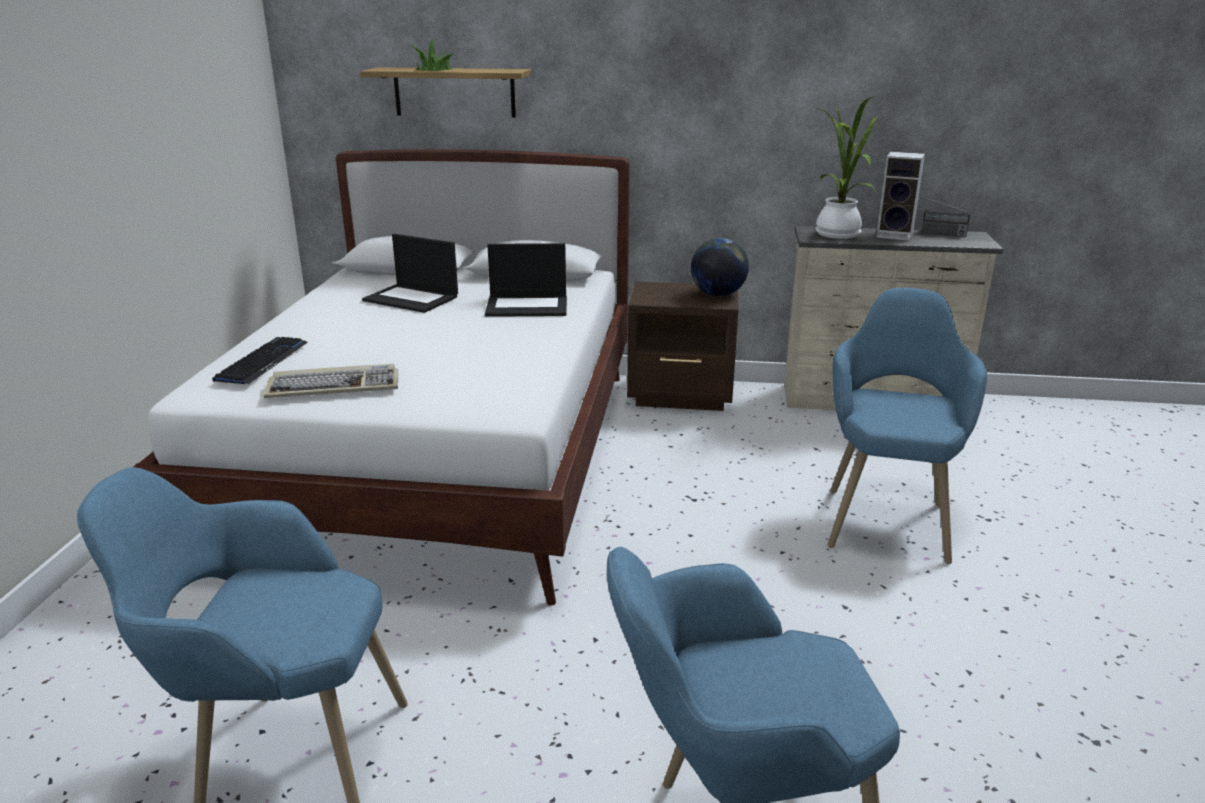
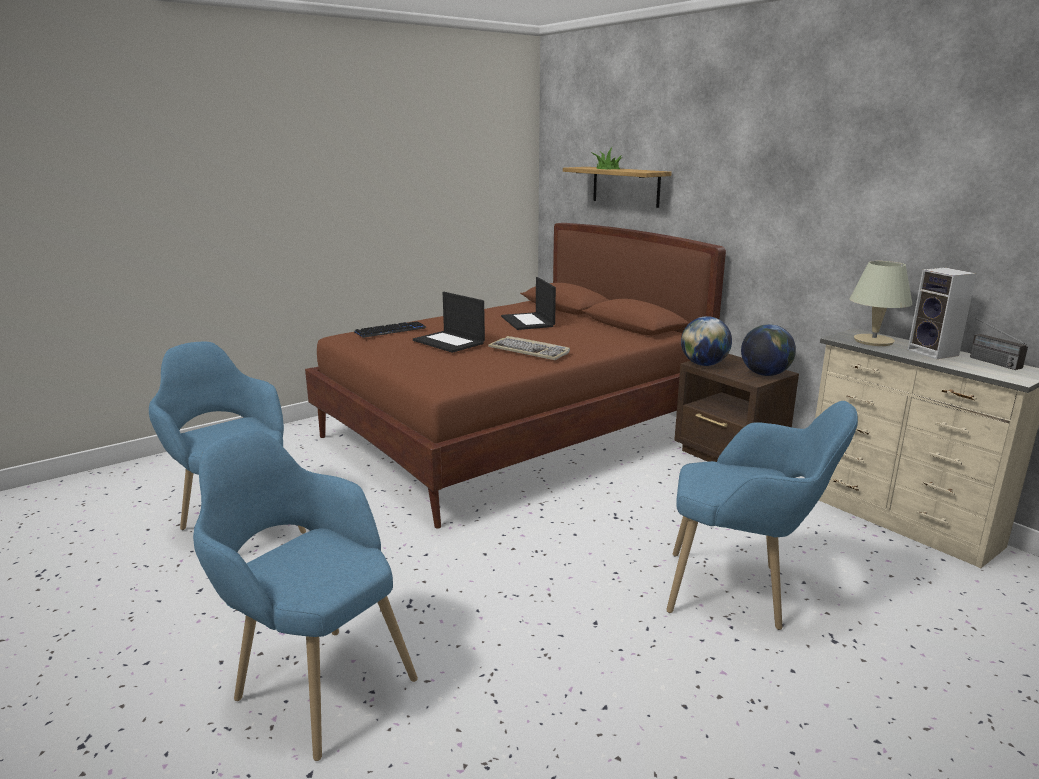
camera: 45 degrees right, 5 degrees down
(335, 386) = (395, 350): keyboard -> keyboard (530, 351)
(441, 457) = (512, 434): white bed -> brown bed
(528, 306) = (581, 341): laptop -> laptop (449, 342)
(651, 300) = (704, 364): none -> globe
(838, 235) = (873, 341): potted plant -> beige table lamp
(886, 515) = (743, 592): blue armchair -> blue armchair turned 45 degrees clockwise

